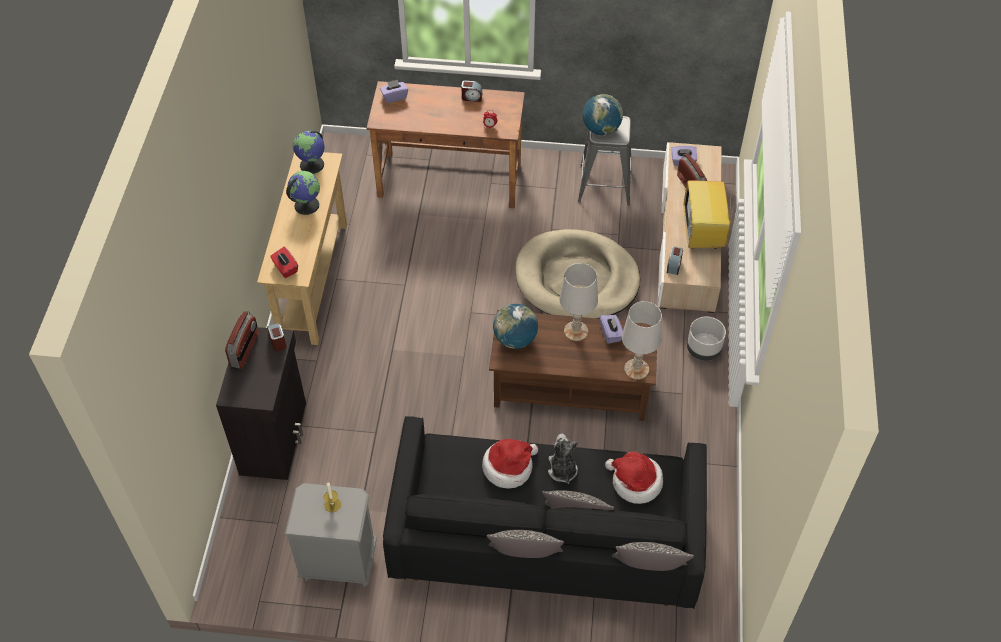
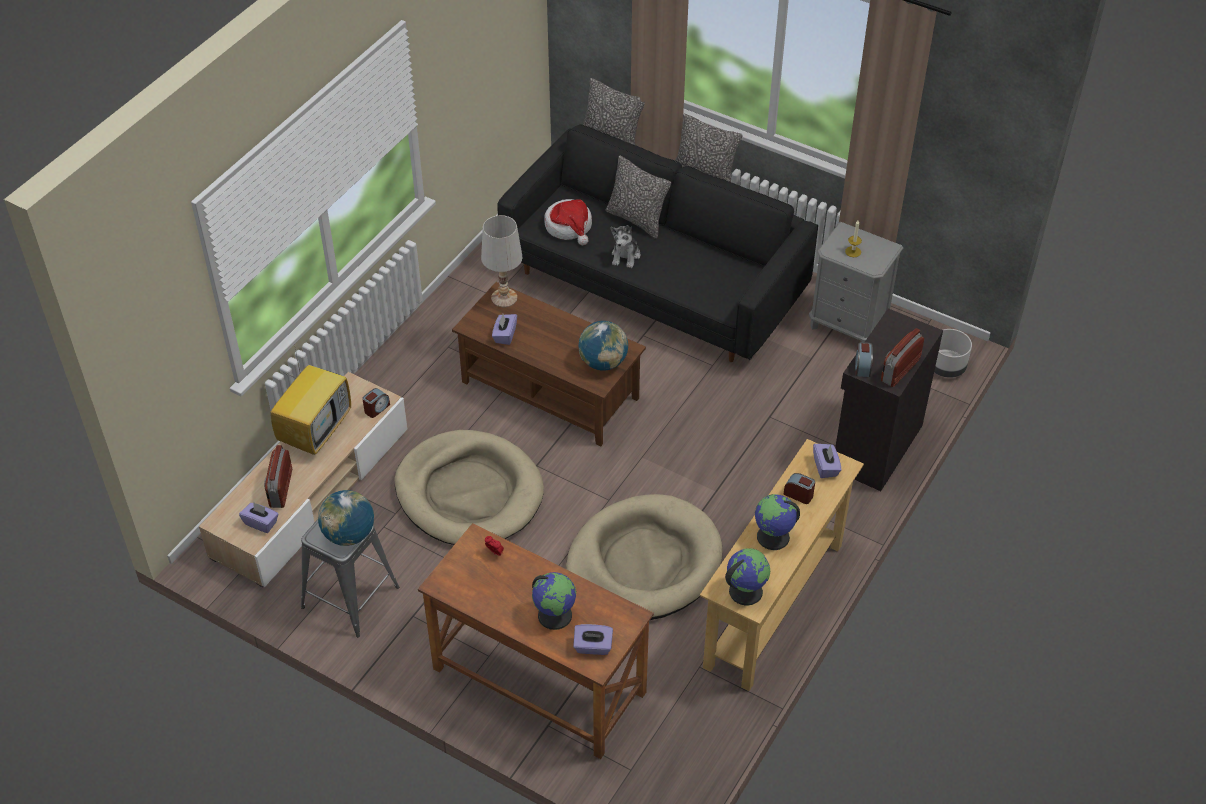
camera: 155 degrees left, 5 degrees down
(285, 268) = (825, 467): red tissue box -> purple tissue box
(420, 276) = (643, 563): none -> beige dog bed
(428, 106) = (555, 614): none -> globe
(472, 97) = (491, 606): alarm clock -> alarm clock (798, 494)
(509, 467) = (672, 272): hat -> none
(576, 331) = (537, 349): white table lamp -> none
(703, 349) = (394, 376): grey planter -> grey planter (946, 367)

